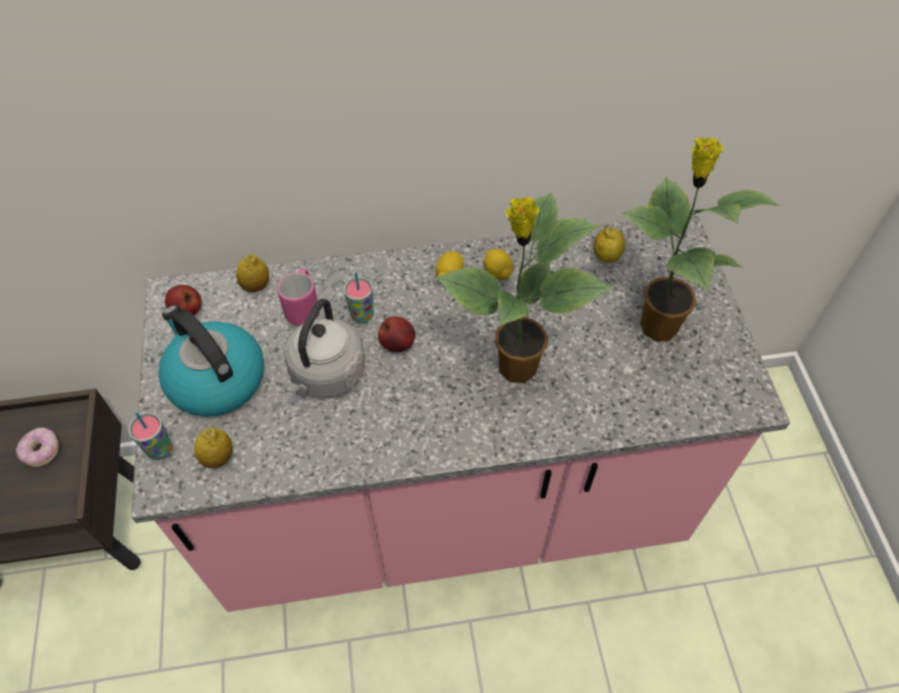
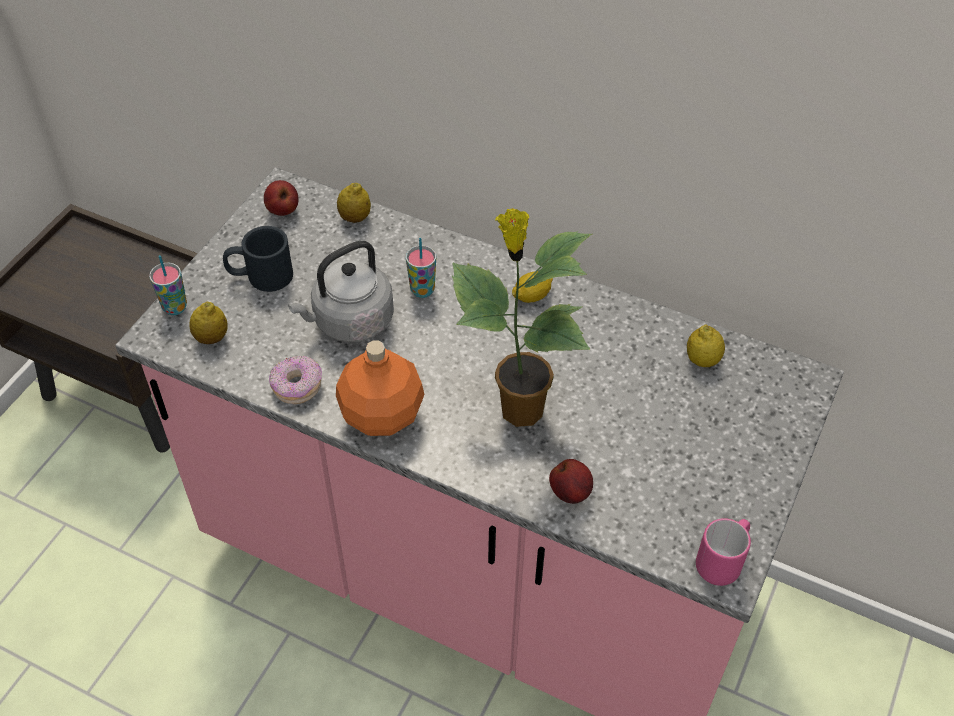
camera: 35 degrees right, 5 degrees down
(41, 451) = (132, 287): donut -> donut (297, 387)
(215, 379) = (260, 276): kettle -> black mug
(304, 308) = (379, 257): pink mug -> pink mug (722, 561)
(398, 344) = (432, 330): apple -> apple (570, 492)
(416, 436) = (381, 414): none -> orange bottle
(497, 272) = (579, 317): lemon -> none
(656, 324) = (694, 449): potted plant -> none

